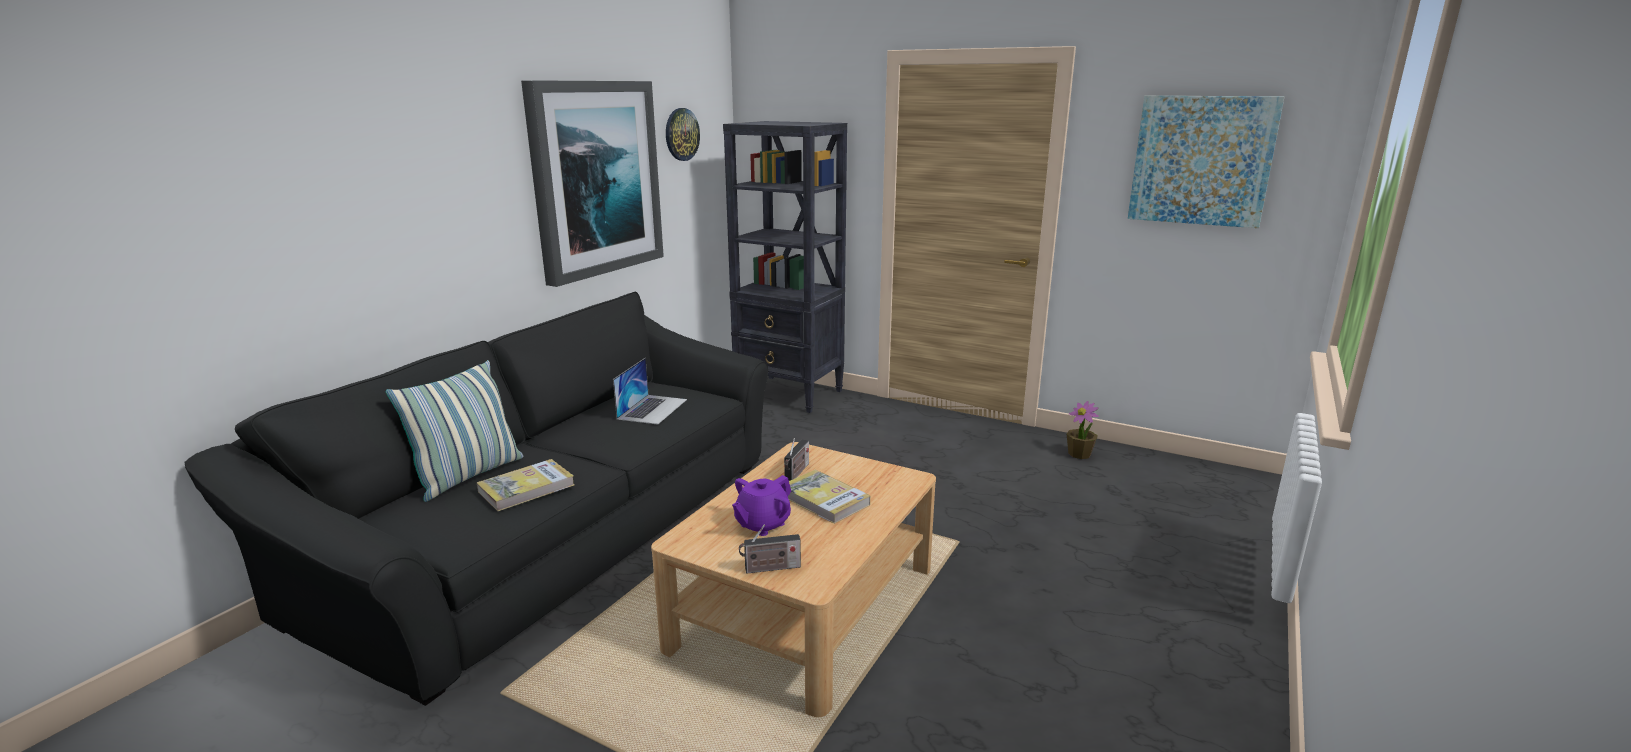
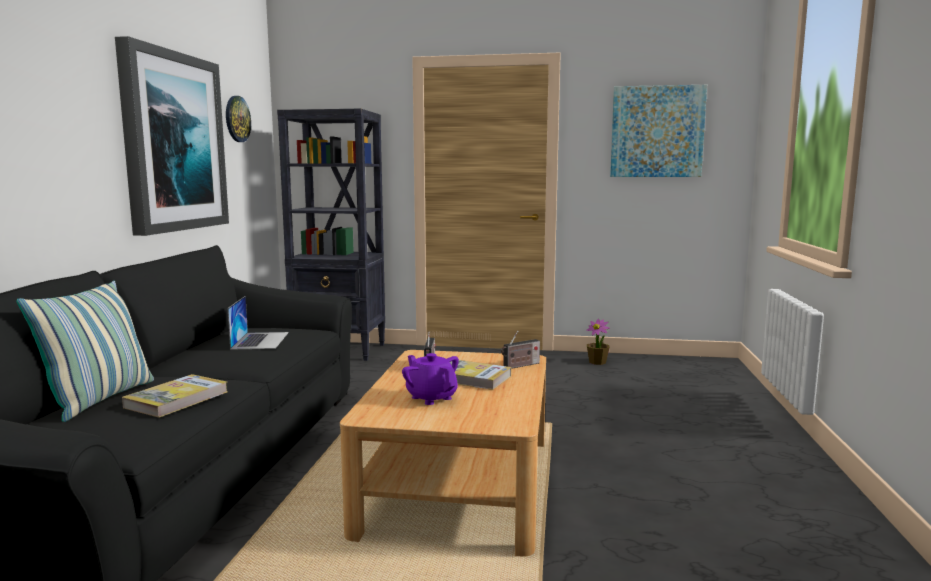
camera: 20 degrees left, 10 degrees down
(762, 524) = (431, 397): purple teapot -> purple teapot turned 120 degrees clockwise
(770, 568) = (466, 421): radio -> radio (520, 366)

